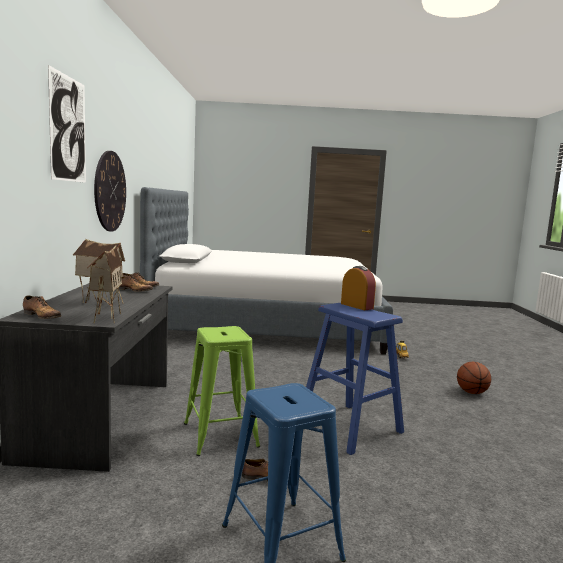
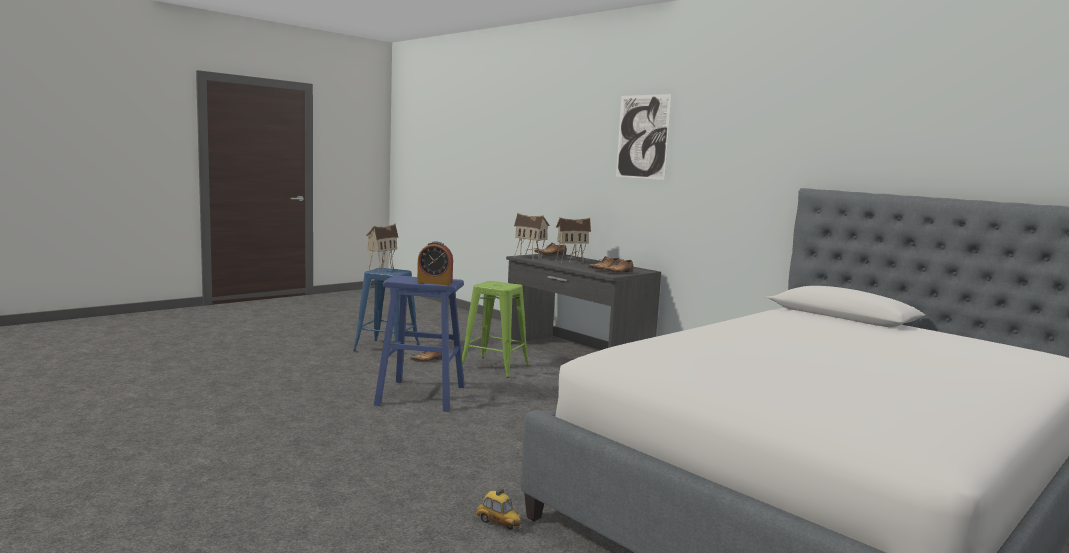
camera: 135 degrees right, 0 degrees up
(110, 191) = (716, 190): wall clock -> none
(294, 406) = (381, 269): none -> toy house
(471, 392) = (327, 479): basketball -> none

